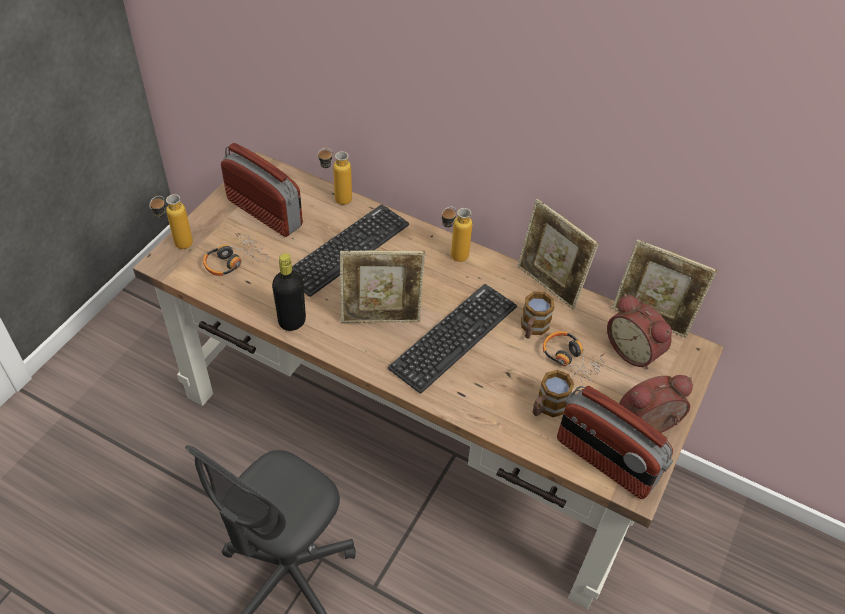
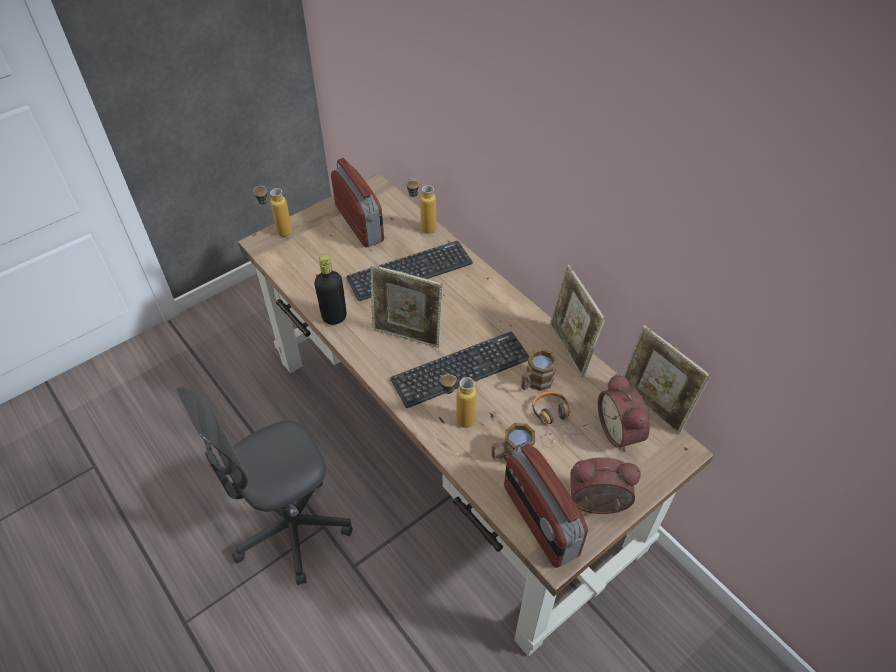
camera: 25 degrees right, 0 degrees up
(234, 260) = (315, 256): headphones -> none
(452, 258) = (495, 301): bottle -> bottle (457, 420)

